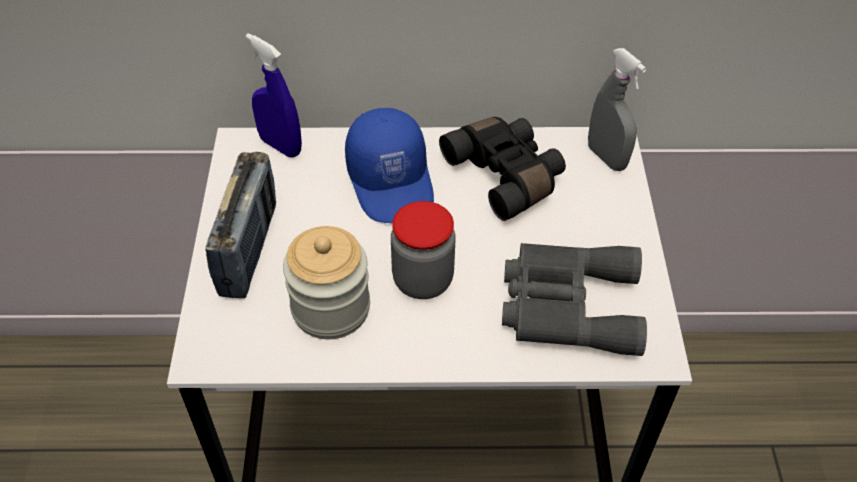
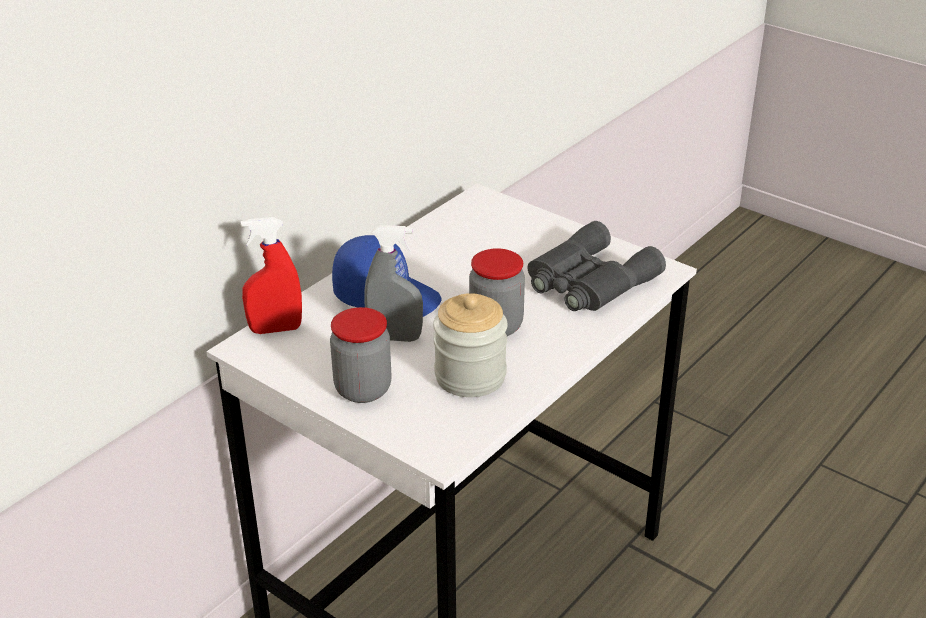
camera: 50 degrees left, 15 degrees down
(249, 249) = (363, 389): radio -> jar
(280, 146) = (275, 329): blue spray bottle -> red spray bottle
(507, 175) = (449, 249): black binoculars -> none
(606, 157) = (488, 206): grey spray bottle -> grey spray bottle (395, 337)

